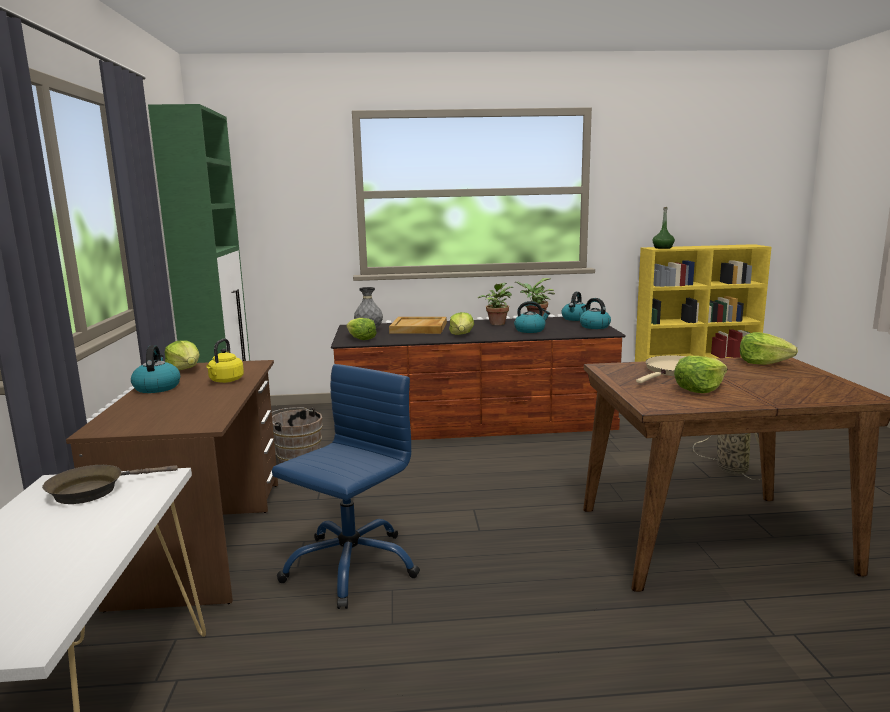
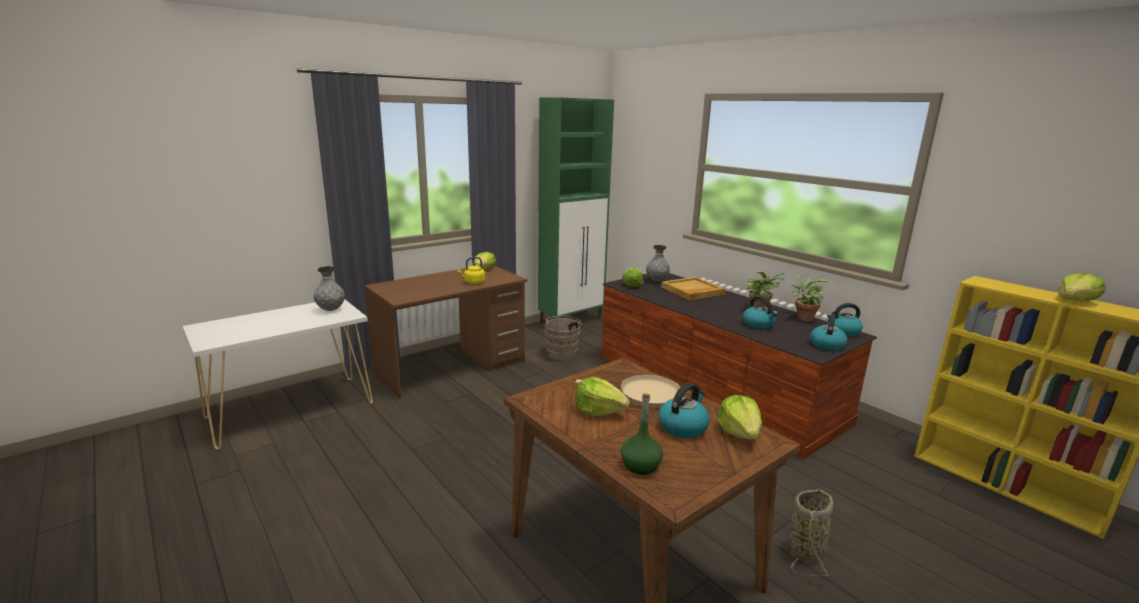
camera: 55 degrees right, 5 degrees up
(93, 490) = (331, 310): brown frying pan -> grey vase
(157, 387) = (447, 275): kettle -> kettle (683, 427)
(350, 566) = (458, 416): blue office chair -> none
(461, 334) = (697, 307): lettuce -> lettuce (1075, 301)
(662, 248) = (990, 284): green bottle -> green bottle (640, 465)

